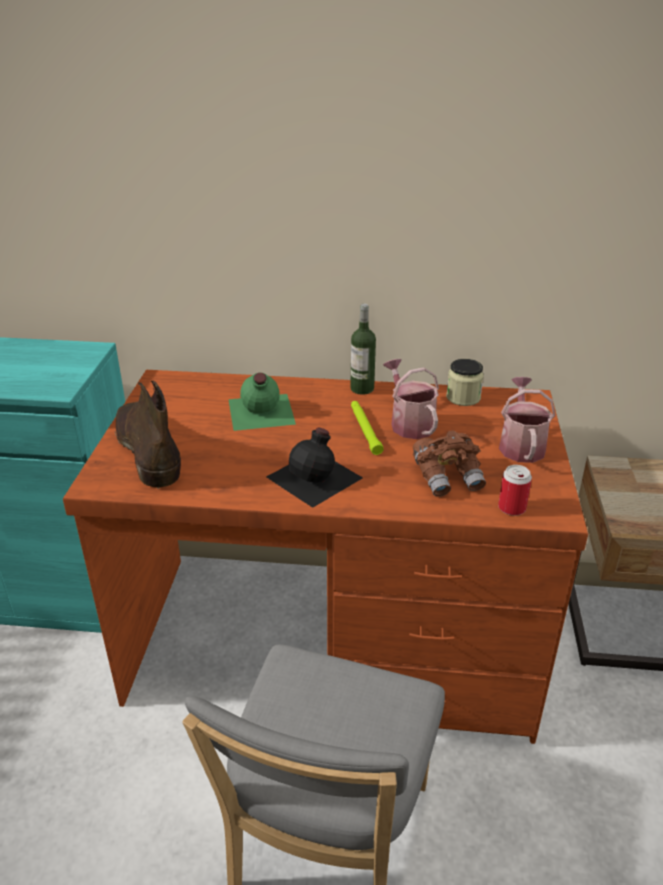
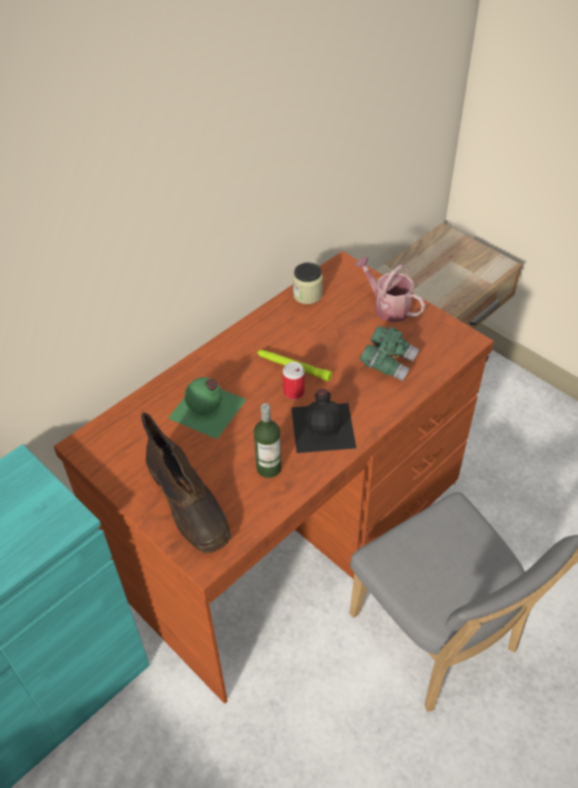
camera: 50 degrees left, 15 degrees up
(147, 450) = (189, 504): brown boot -> brown boot turned 135 degrees counterclockwise
(362, 389) = (239, 336): bottle -> bottle (269, 468)
(409, 423) = (309, 340): watering can -> none
(448, 477) = (388, 362): brown binoculars -> green binoculars
(512, 508) = (444, 355): can -> can (293, 392)

